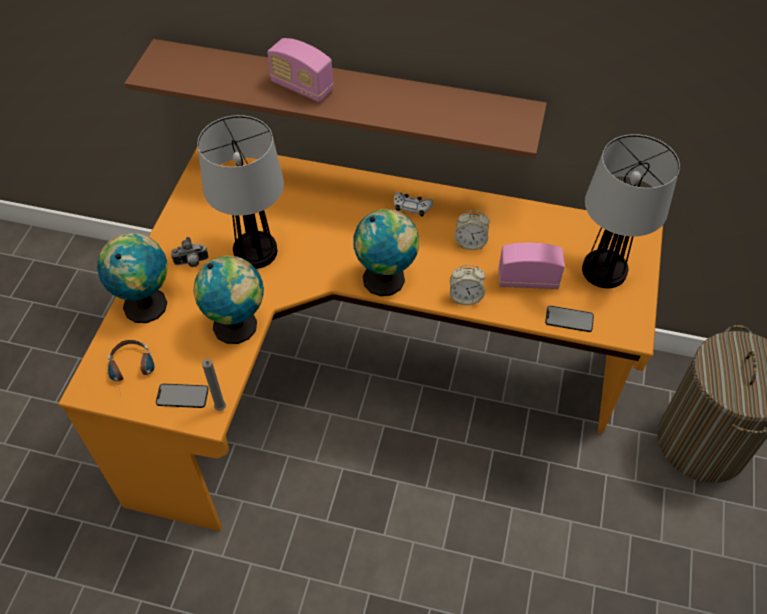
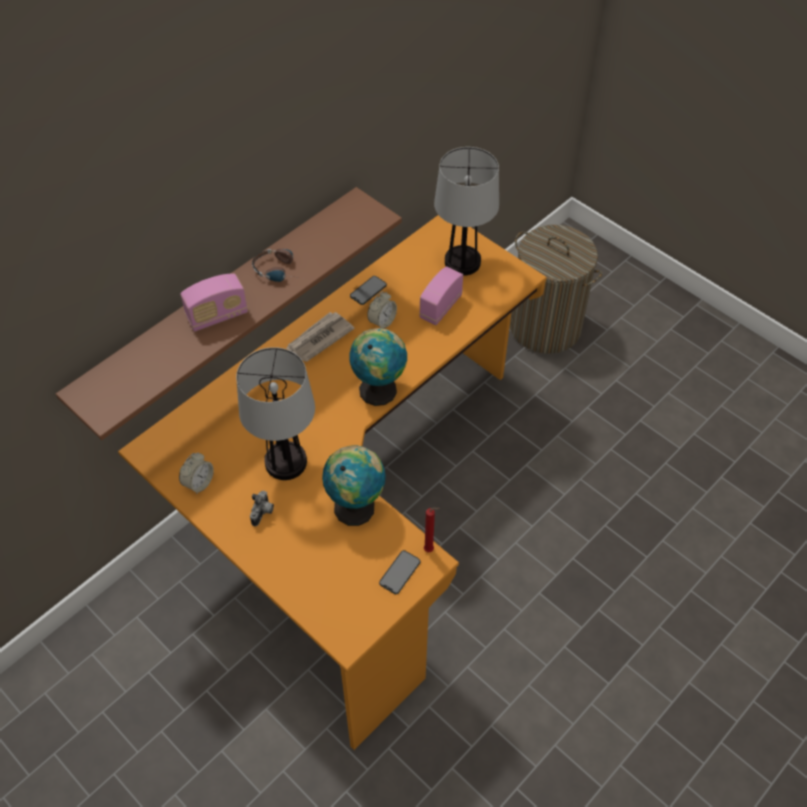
camera: 60 degrees left, 0 degrees up
(133, 372) = (351, 599): headphones -> headphones (280, 270)
(146, 303) = (283, 563): globe -> none
(221, 409) = (430, 550): grey candle -> red candle
(412, 207) = (319, 338): white game controller -> newspaper
(465, 297) = (430, 350): alarm clock -> alarm clock (199, 483)
(569, 319) = (489, 303): phone -> phone (368, 290)

